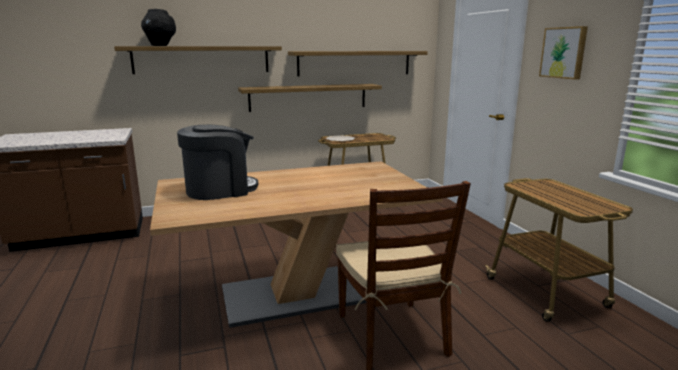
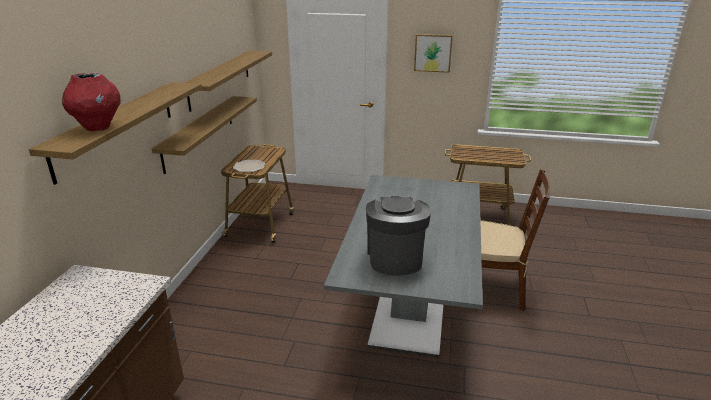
camera: 60 degrees left, 10 degrees up
(160, 45) = (98, 128): black vase -> red vase
(295, 294) = (409, 310): brown dining table -> grey dining table

